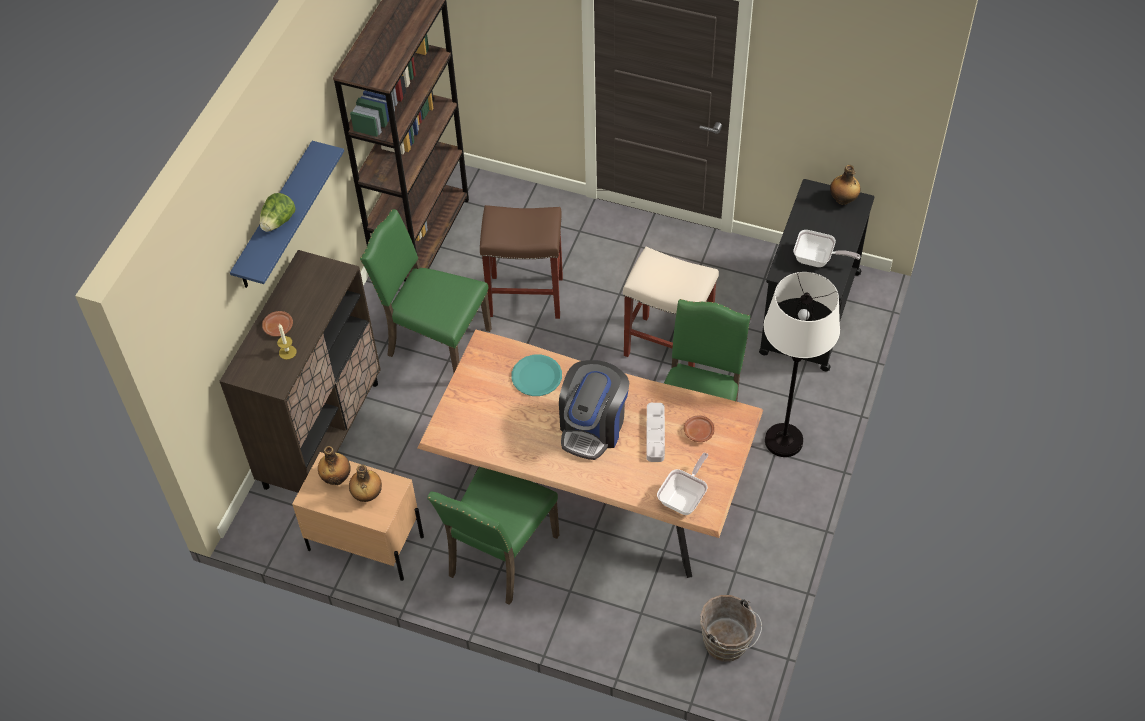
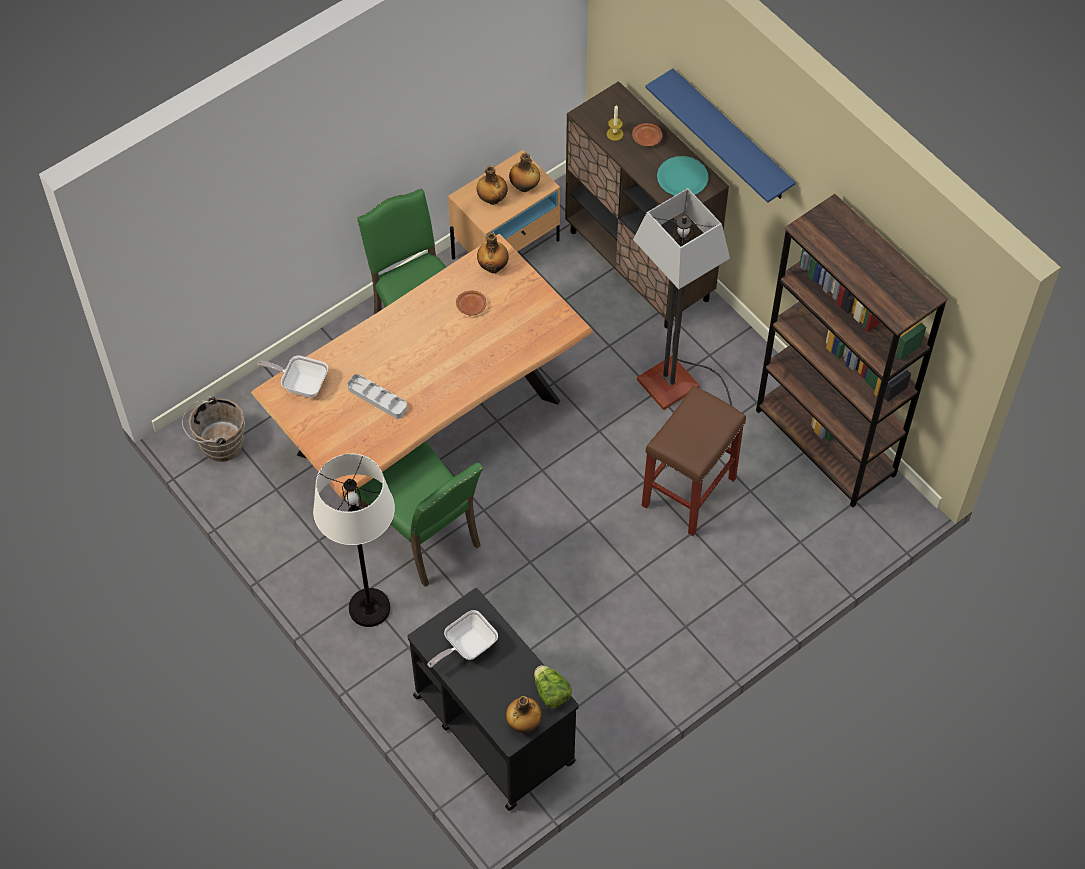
camera: 120 degrees right, 5 degrees up
(278, 222) = (707, 119): lettuce -> lettuce (551, 692)
(436, 343) = (681, 392): green chair -> floor lamp
(459, 427) = (493, 266): none -> bottle
(537, 376) = (503, 345): turquoise plate -> turquoise plate (682, 178)
(593, 426) = (420, 358): coffee machine -> none
(669, 346) = (542, 578): beige stool -> none
(684, 497) = (301, 384): frying pan -> frying pan turned 135 degrees clockwise
(698, 431) = (354, 431): brown plate -> brown plate (471, 306)

